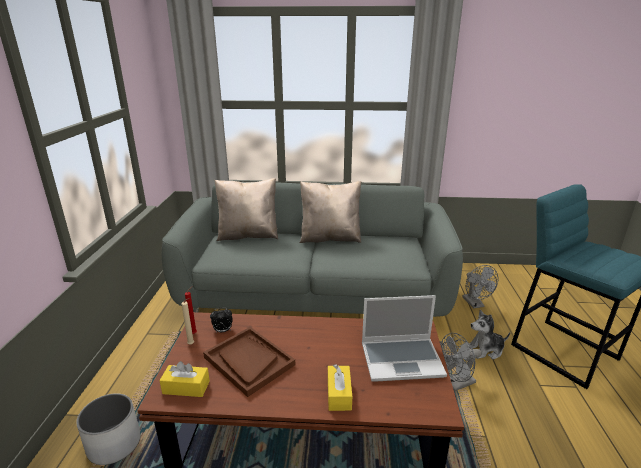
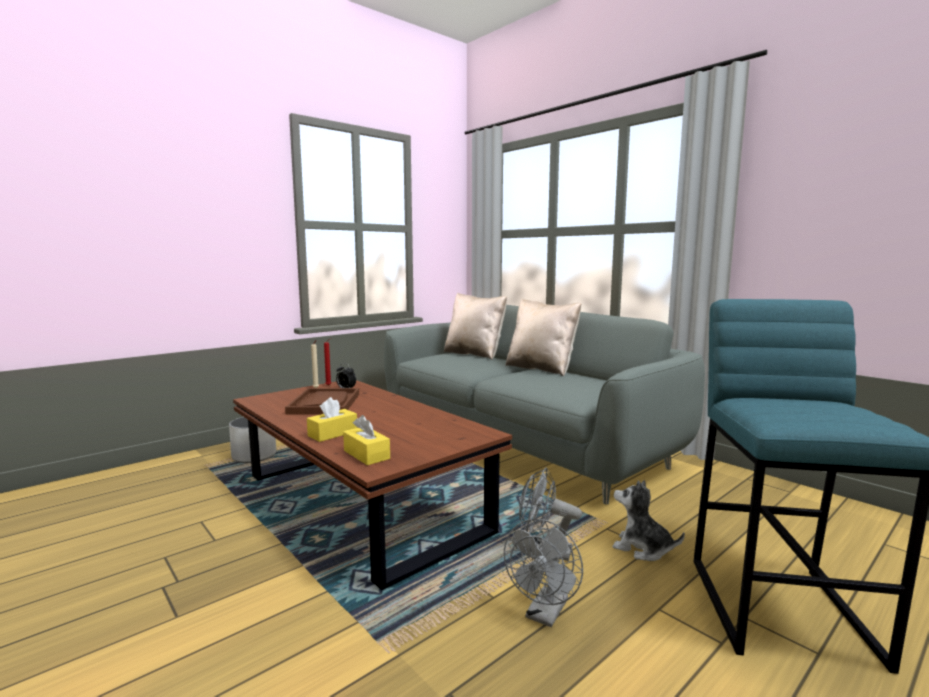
camera: 45 degrees right, 15 degrees down
(186, 387) = (270, 400): yellow tissue box -> yellow tissue box (366, 455)
(402, 359) = (421, 439): laptop -> none
(475, 304) = (714, 513): grey fan -> grey fan (544, 614)

